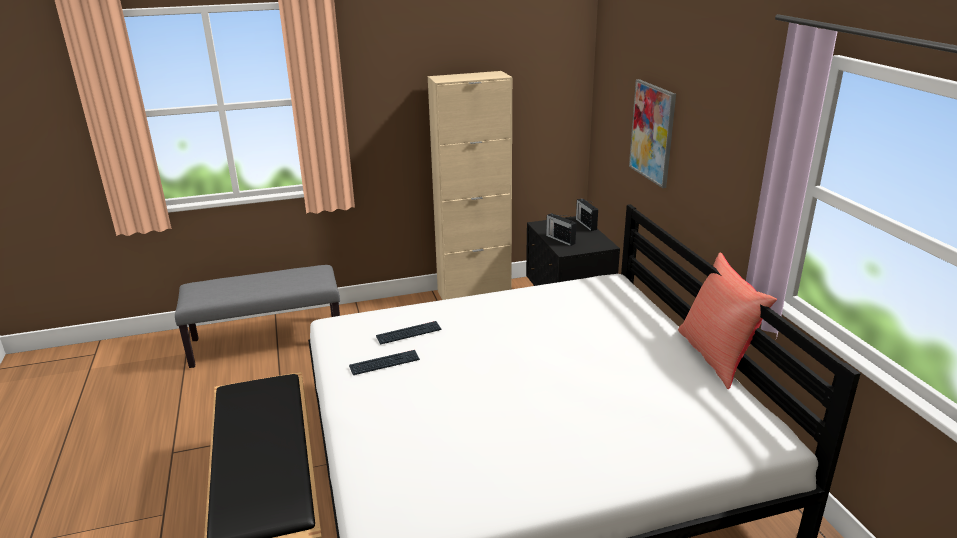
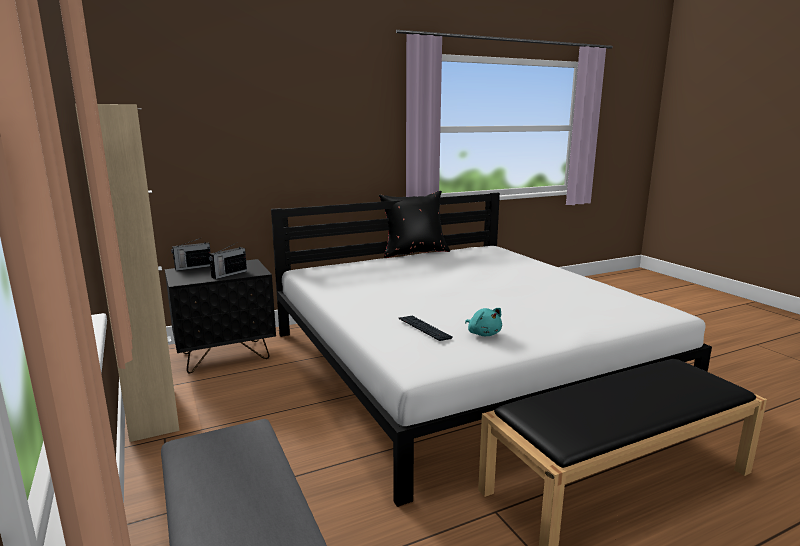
camera: 100 degrees left, 10 degrees down
(384, 363) = (483, 334): keyboard -> turquoise plush toy
(652, 132) = (243, 148): picture -> none
(716, 356) = (414, 252): red pillow -> black pillow

